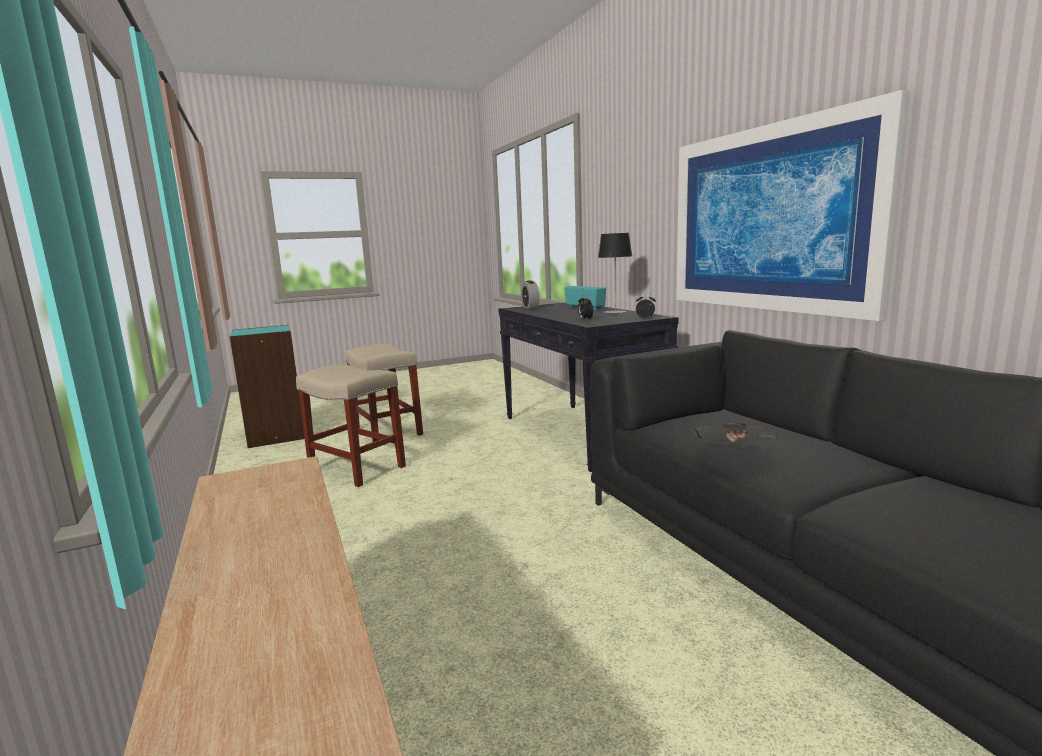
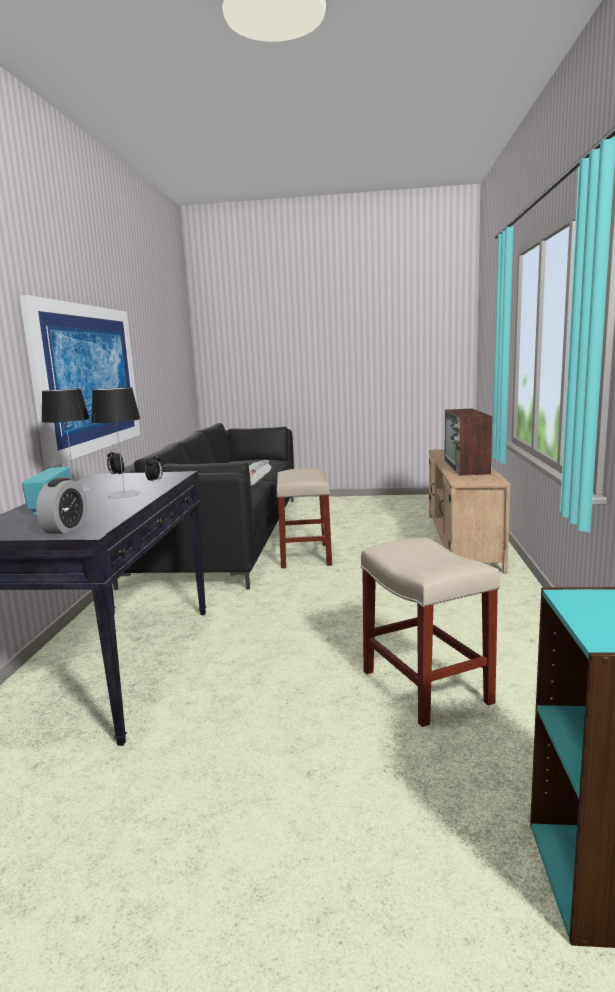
camera: 150 degrees left, 0 degrees up
(257, 541) = (467, 467): none -> television
(387, 431) = (351, 786): beige stool -> beige stool (305, 556)
(566, 314) = (124, 494): none -> table lamp

